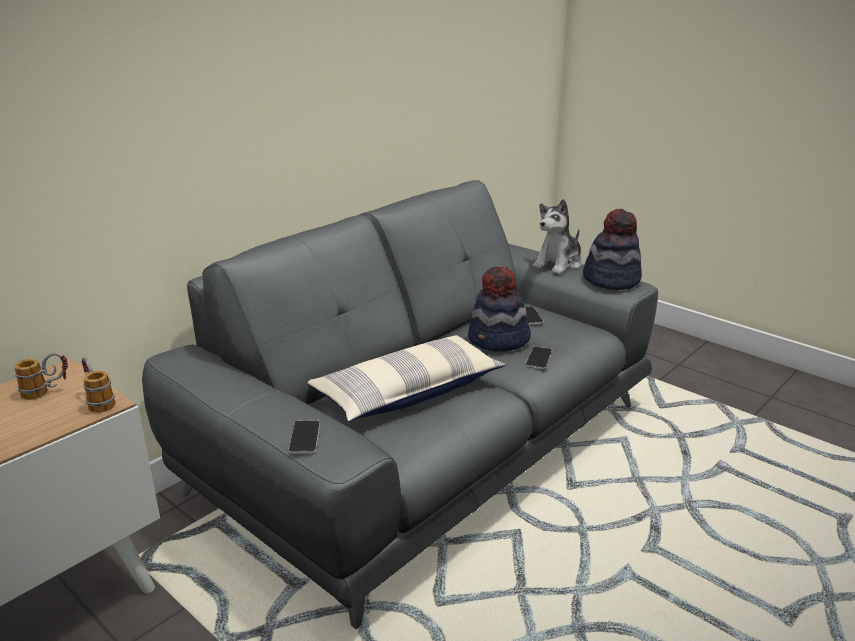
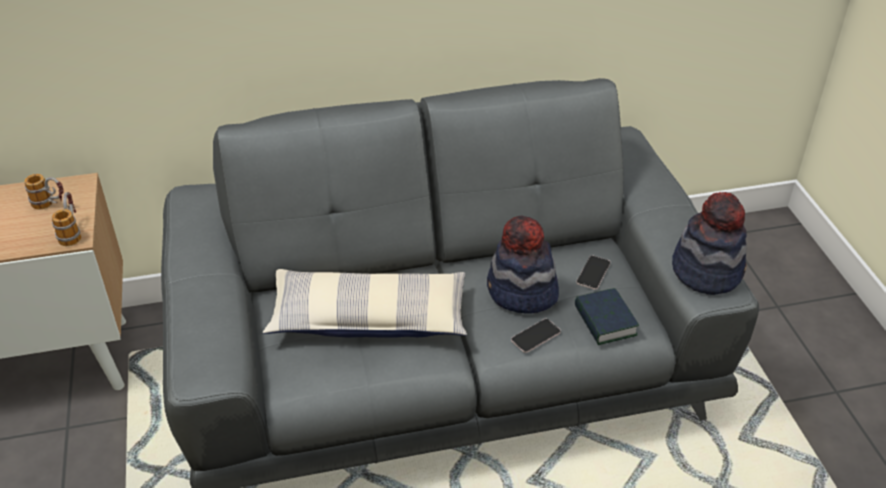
camera: 35 degrees right, 15 degrees up
(304, 437) = (195, 338): phone -> none
(558, 264) = (676, 219): plush toy -> none
(570, 336) = (605, 321): none -> book

